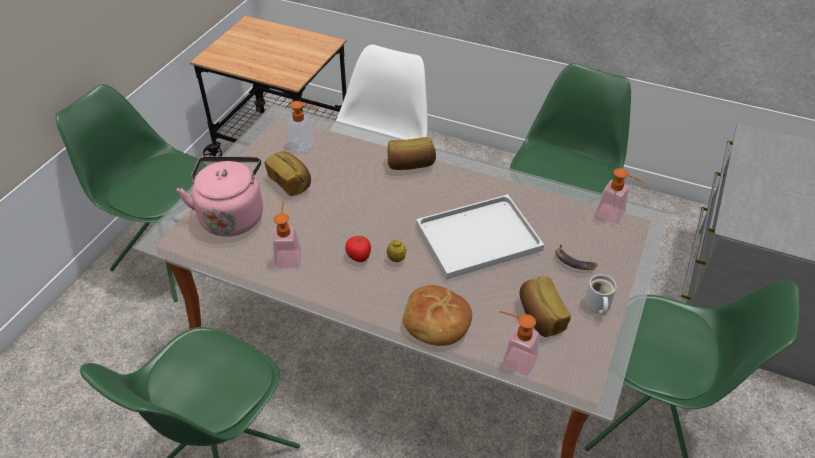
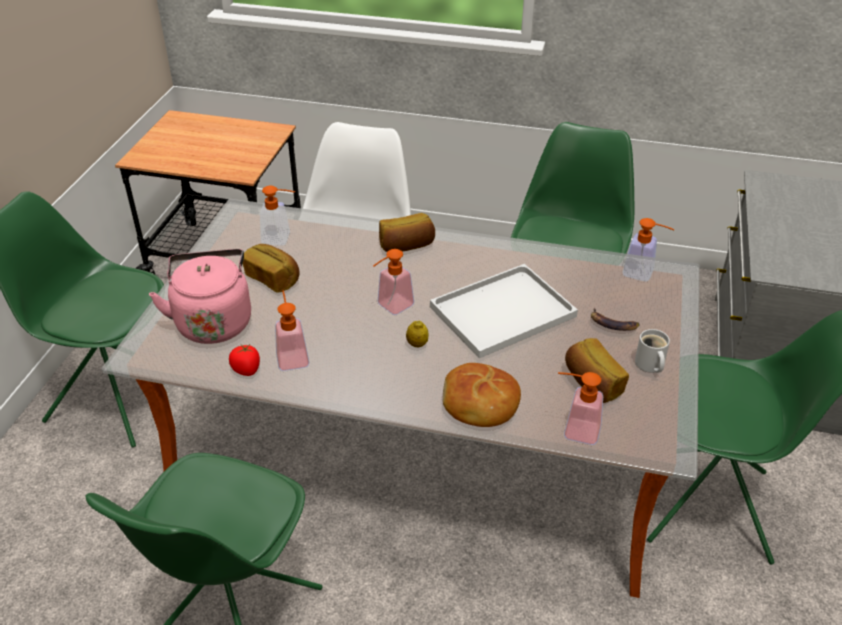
camera: 10 degrees left, 5 degrees down
(359, 256) = (374, 346): tomato -> tomato (246, 369)
(382, 221) = (391, 307): none -> soap dispenser

